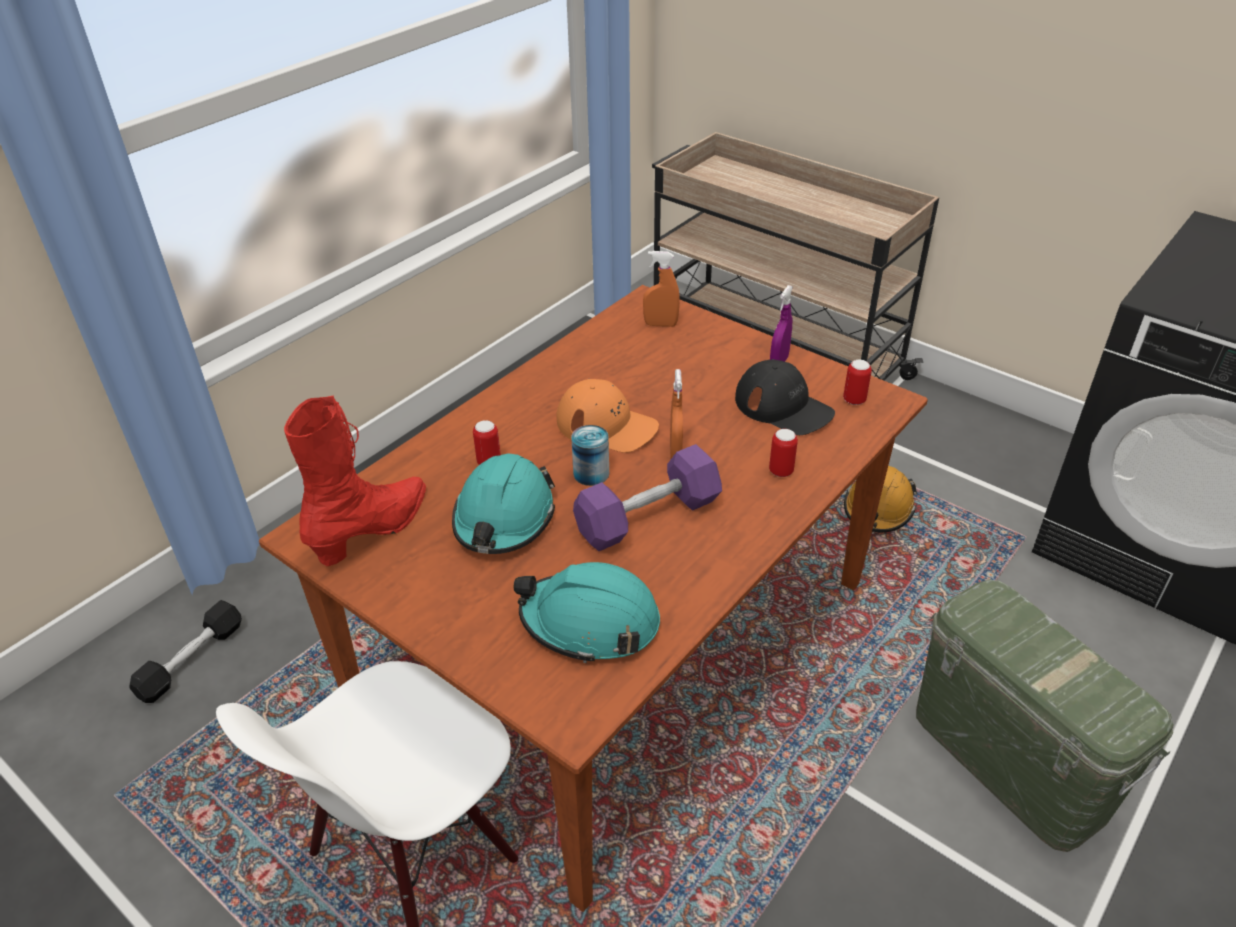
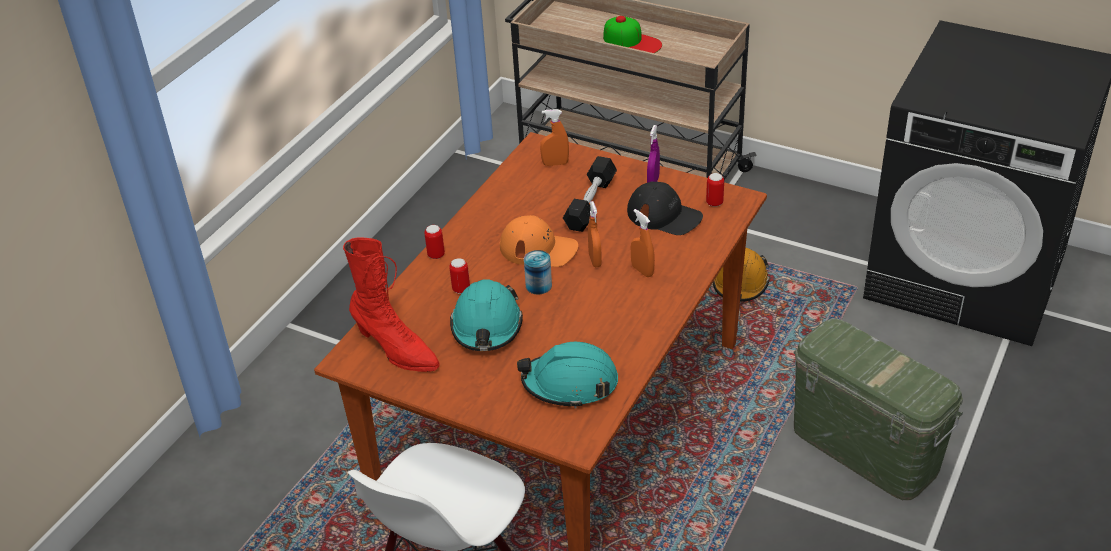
camera: 10 degrees left, 0 degrees up
(192, 660) = (220, 489): black dumbbell -> black dumbbell (590, 203)
(373, 531) = (396, 350): red boot -> red boot turned 105 degrees clockwise
(648, 516) = (588, 309): purple dumbbell -> none
(735, 475) = (642, 270): none -> orange spray bottle
(781, 471) = (673, 263): can -> can (436, 255)
(793, 204) = (632, 41): none -> cap

